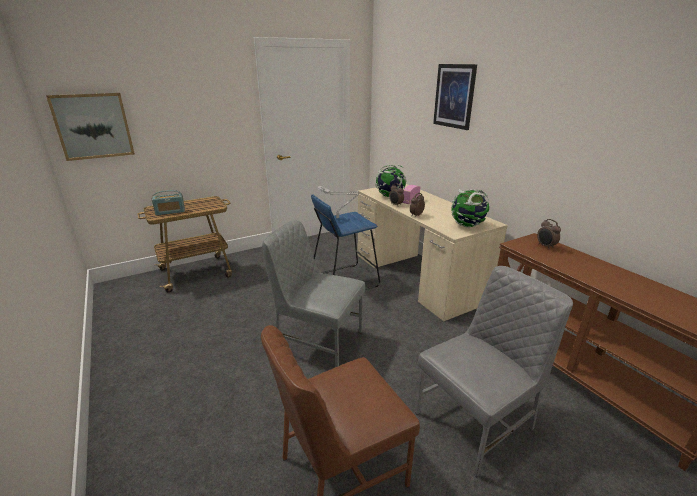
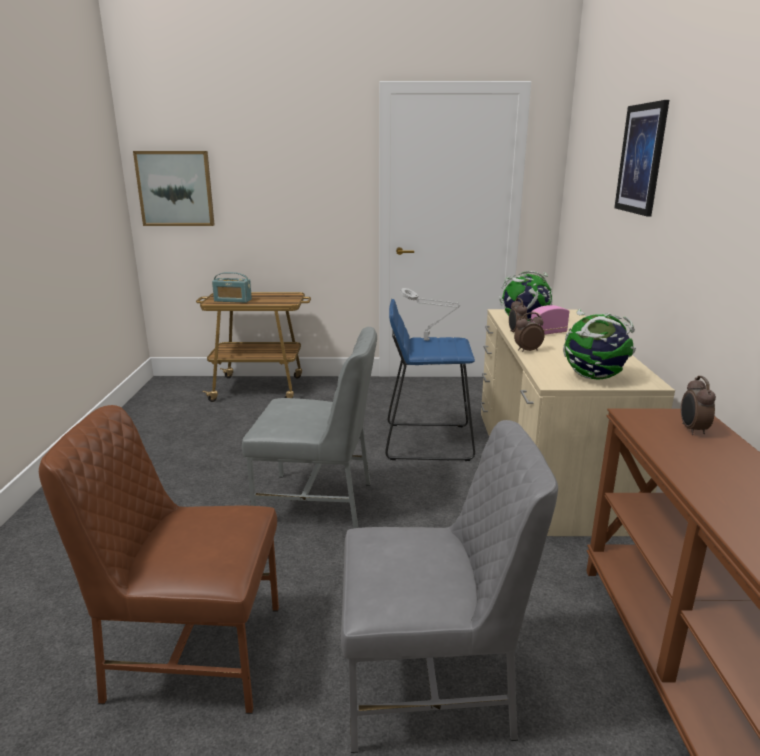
camera: 30 degrees right, 5 degrees down
(318, 341) = (317, 502): grey chair -> grey chair turned 135 degrees clockwise

